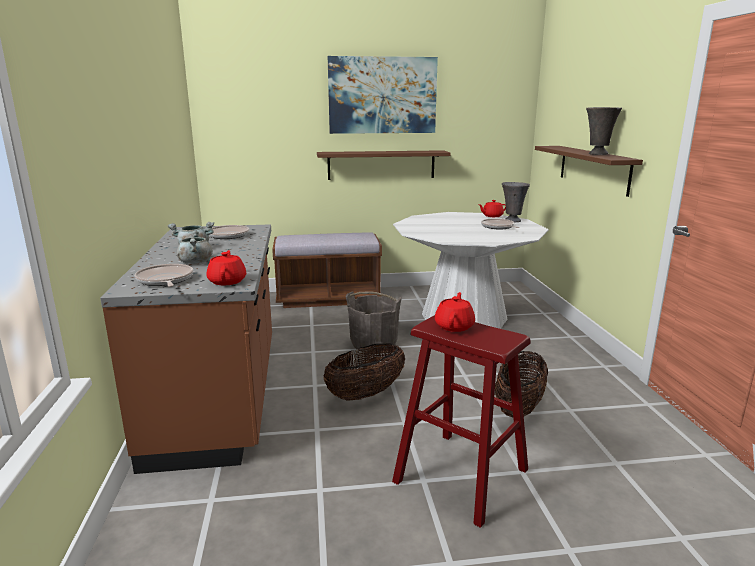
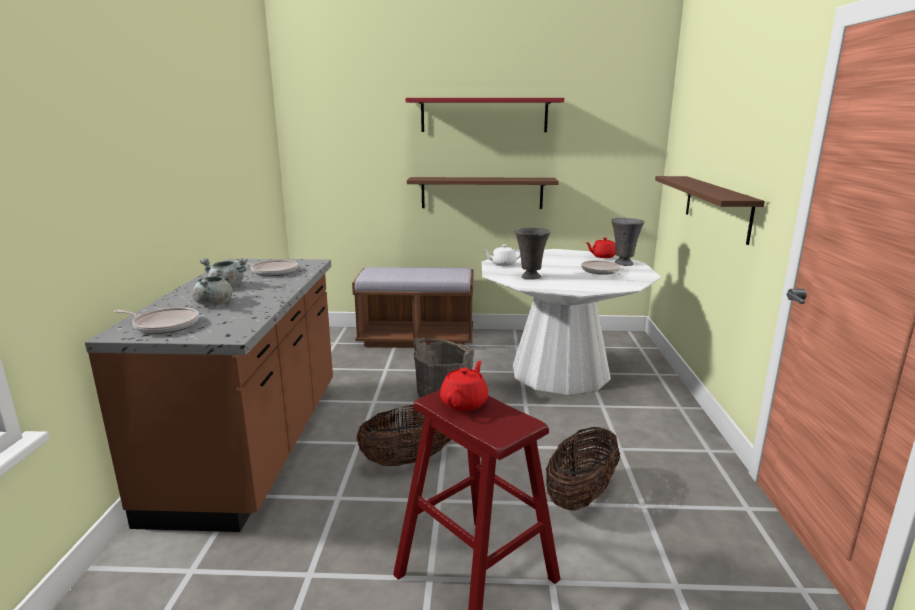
camera: 10 degrees right, 0 degrees up
(165, 280) = (164, 325): frying pan -> frying pan turned 120 degrees clockwise
(227, 281) = (226, 330): red teapot -> none
(382, 95) = (484, 115): picture -> red shelf
(413, 225) = (502, 264): none -> white teapot
(598, 154) = (716, 191): grey vase -> grey vase (530, 277)

